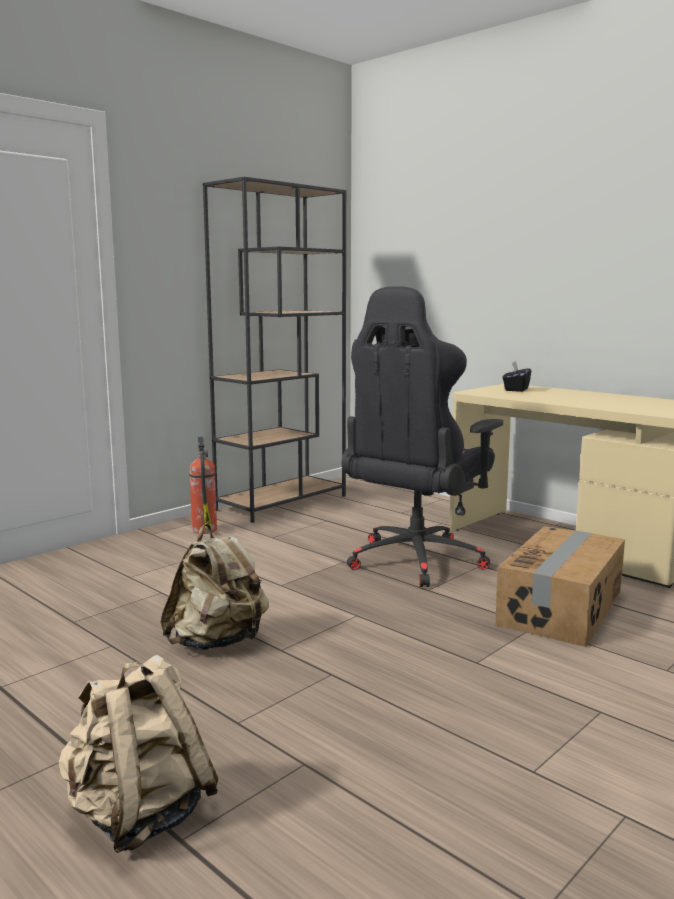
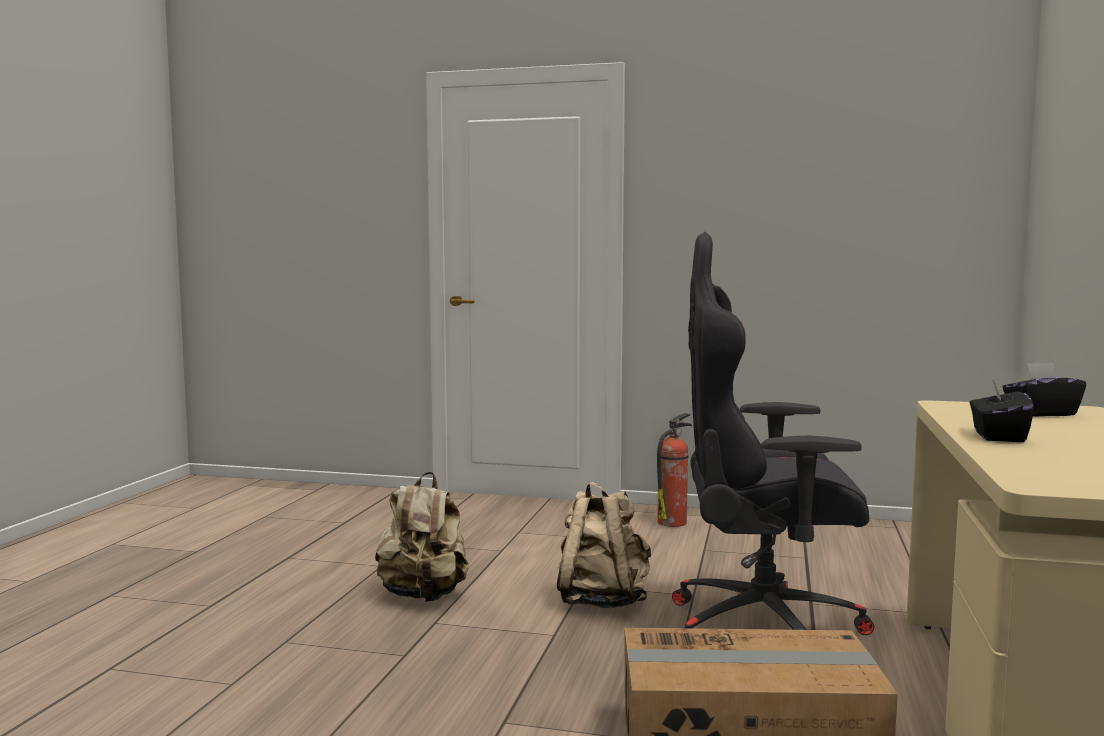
camera: 60 degrees right, 5 degrees down
(139, 815) = (137, 647): beige backpack -> beige backpack (602, 601)
(282, 502) = (818, 527): bookcase -> none
(567, 401) = (997, 436): none -> black tissue box

